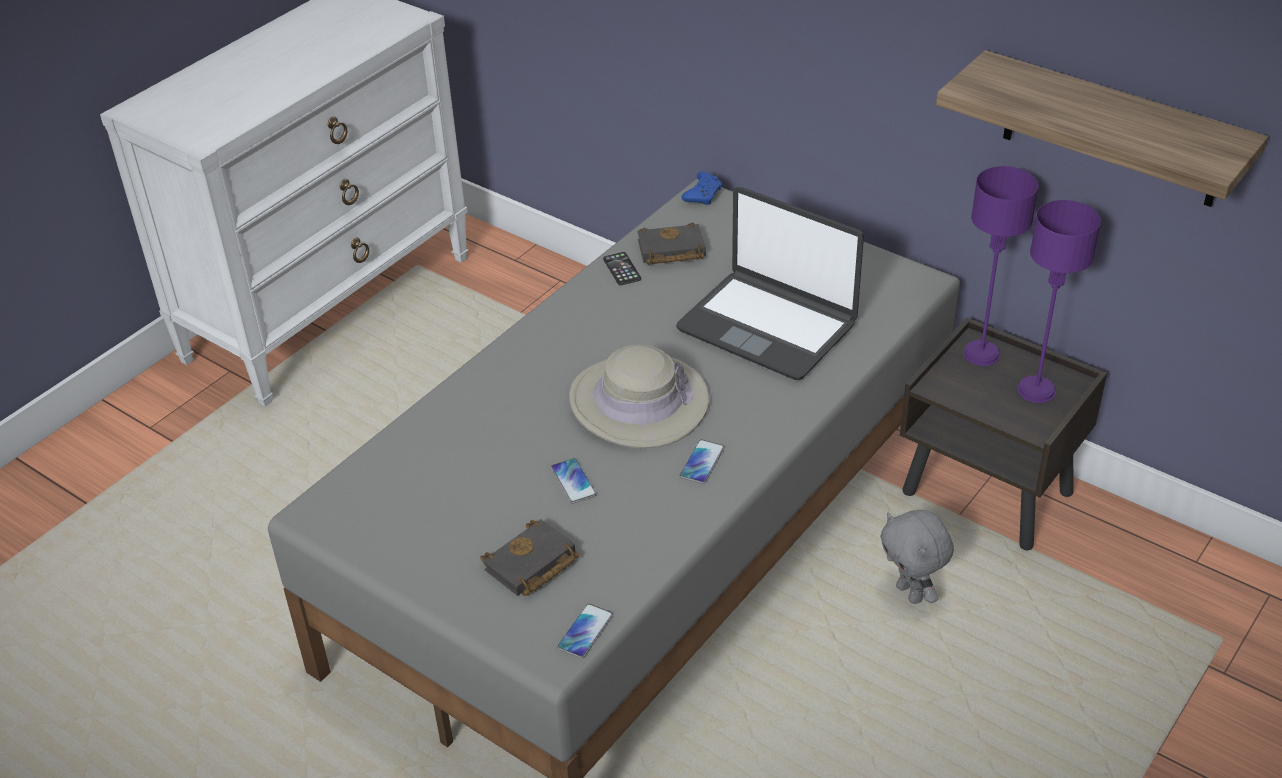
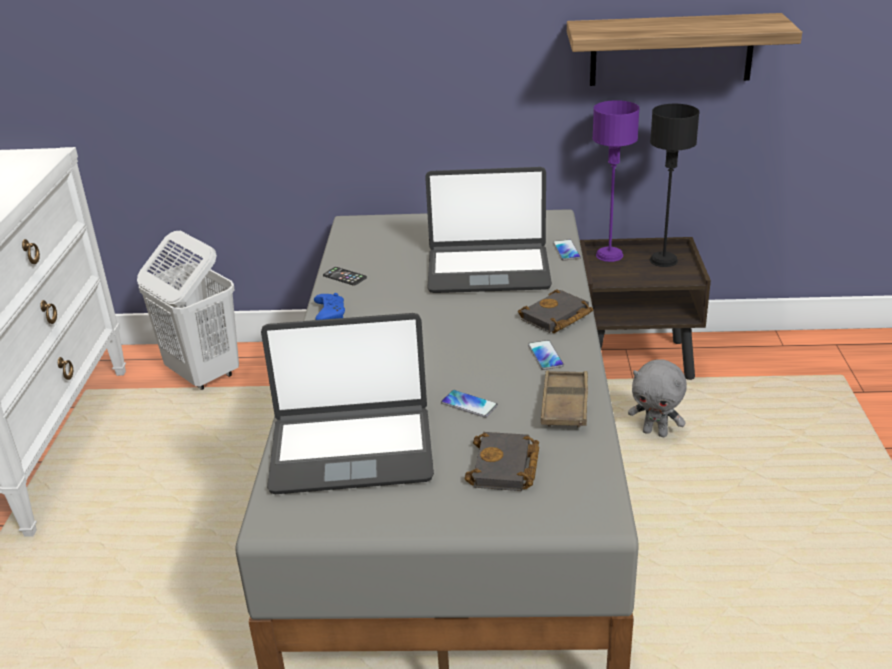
camera: 35 degrees left, 10 degrees down
(431, 477) = (352, 450): none -> laptop
(531, 295) = (203, 374): none -> white laundry basket
(585, 632) = (601, 489): phone -> phone (566, 251)
(639, 402) = (455, 341): beige hat -> none
(656, 527) = (564, 404): none -> brown tray
(670, 251) = (367, 256): black book -> black book (556, 318)
(703, 195) = (352, 222): blue game controller -> blue game controller (329, 313)
(1035, 390) = (663, 260): purple table lamp -> black table lamp

